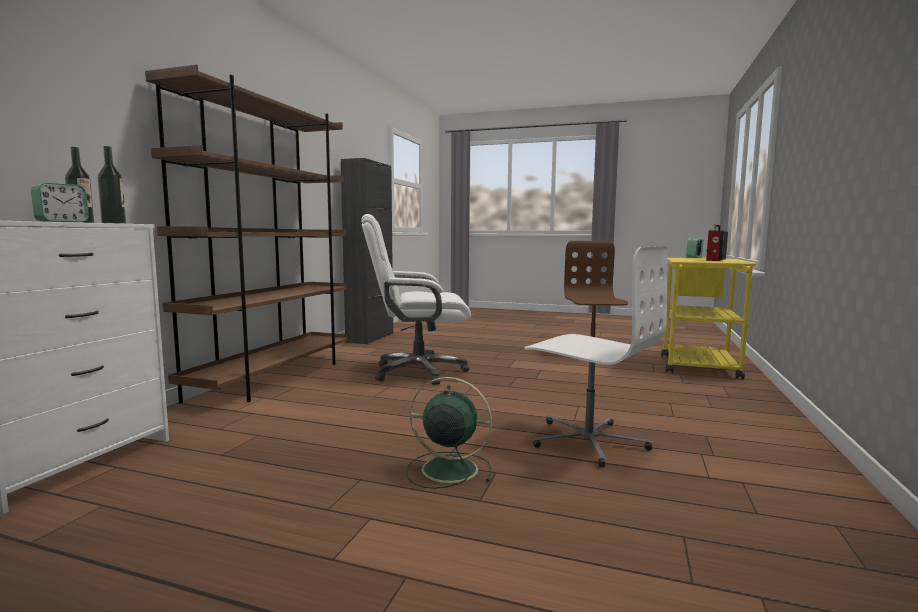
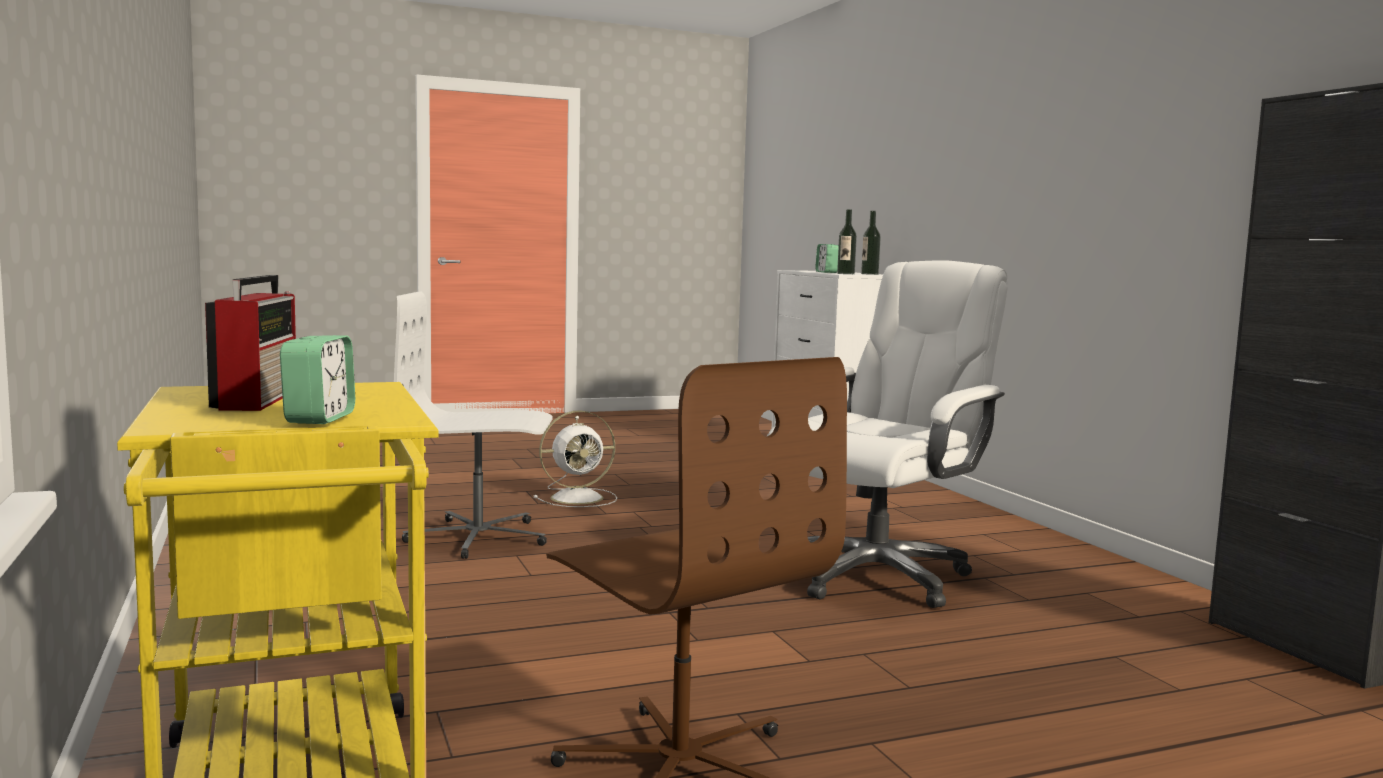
camera: 140 degrees right, 0 degrees up
(274, 378) = (994, 524): brown bookcase -> none
(447, 469) = (579, 498): green fan -> white fan

